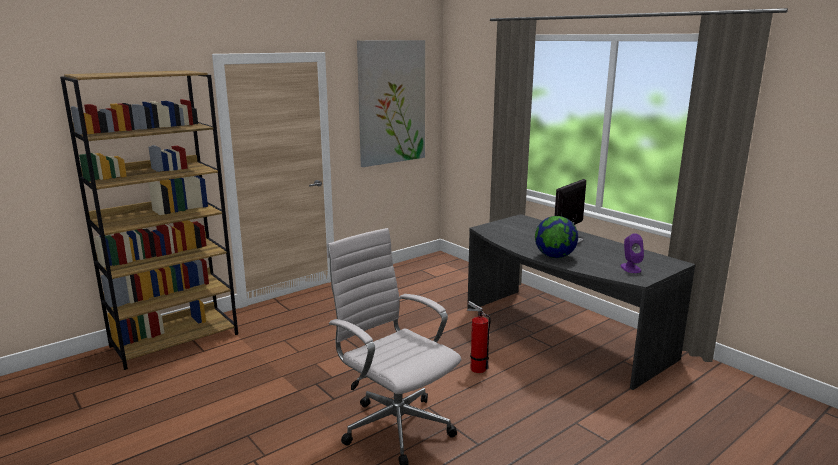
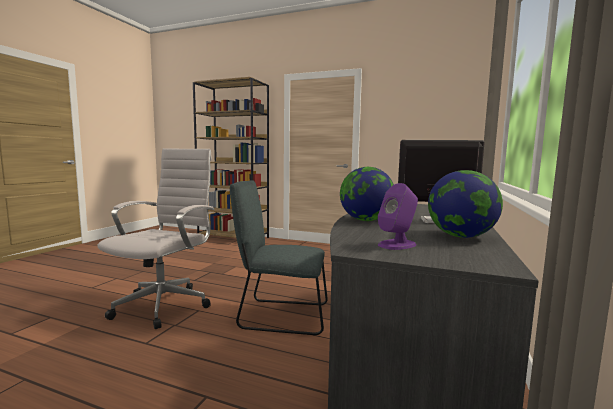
camera: 60 degrees right, 10 degrees down
(392, 102) = (424, 108): picture -> none
(476, 368) = (280, 316): fire extinguisher -> grey chair
(617, 250) = (461, 236): none -> globe

